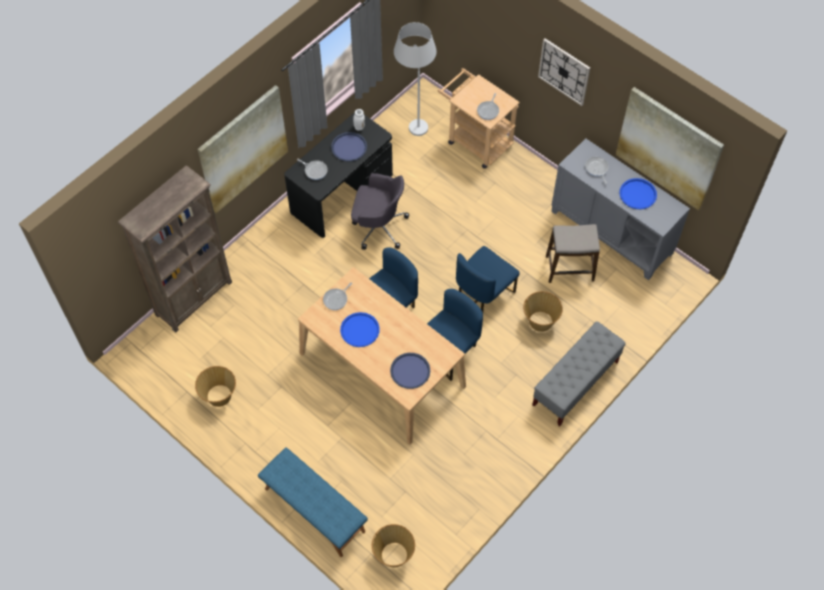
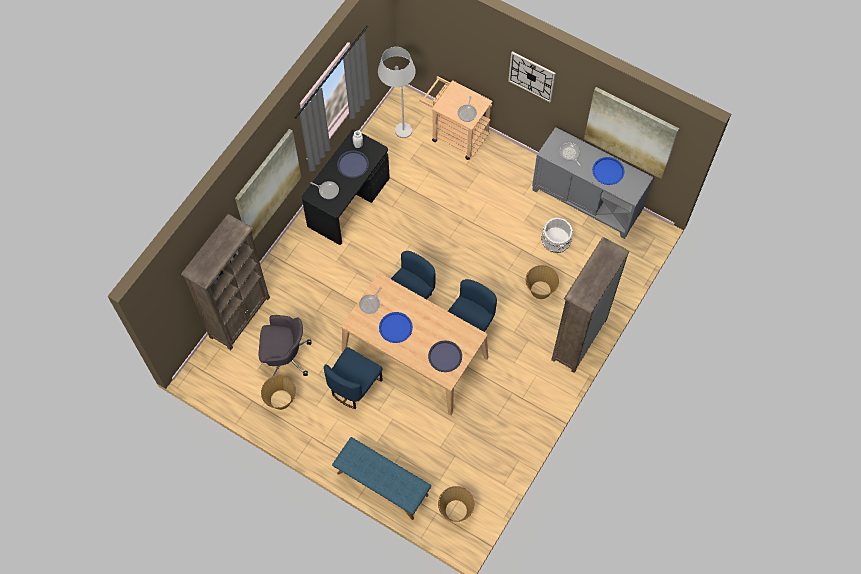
camera: 10 degrees left, 5 degrees up
(378, 226) = (386, 227): grey office chair -> grey office chair (285, 356)
(483, 293) = (488, 273): blue chair -> blue chair (354, 386)
(569, 268) = (556, 239): stool -> white bucket
(575, 383) = (579, 340): grey bench -> brown bookcase

